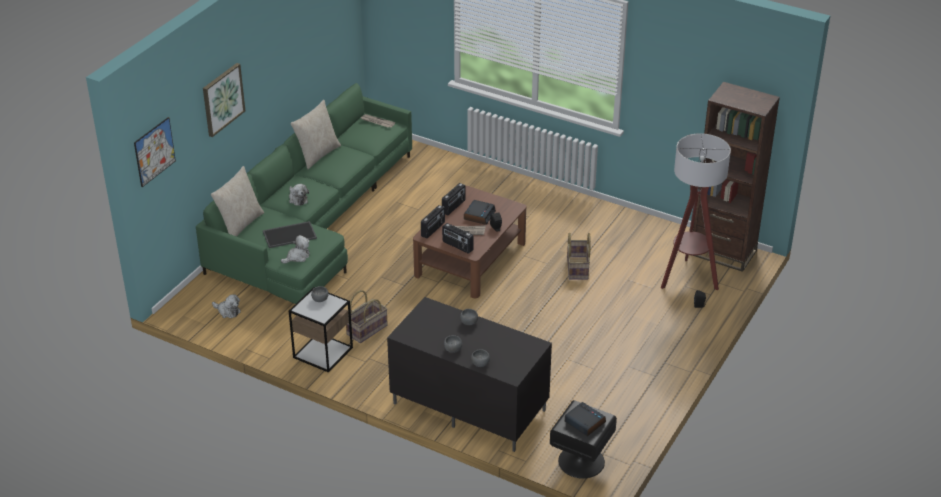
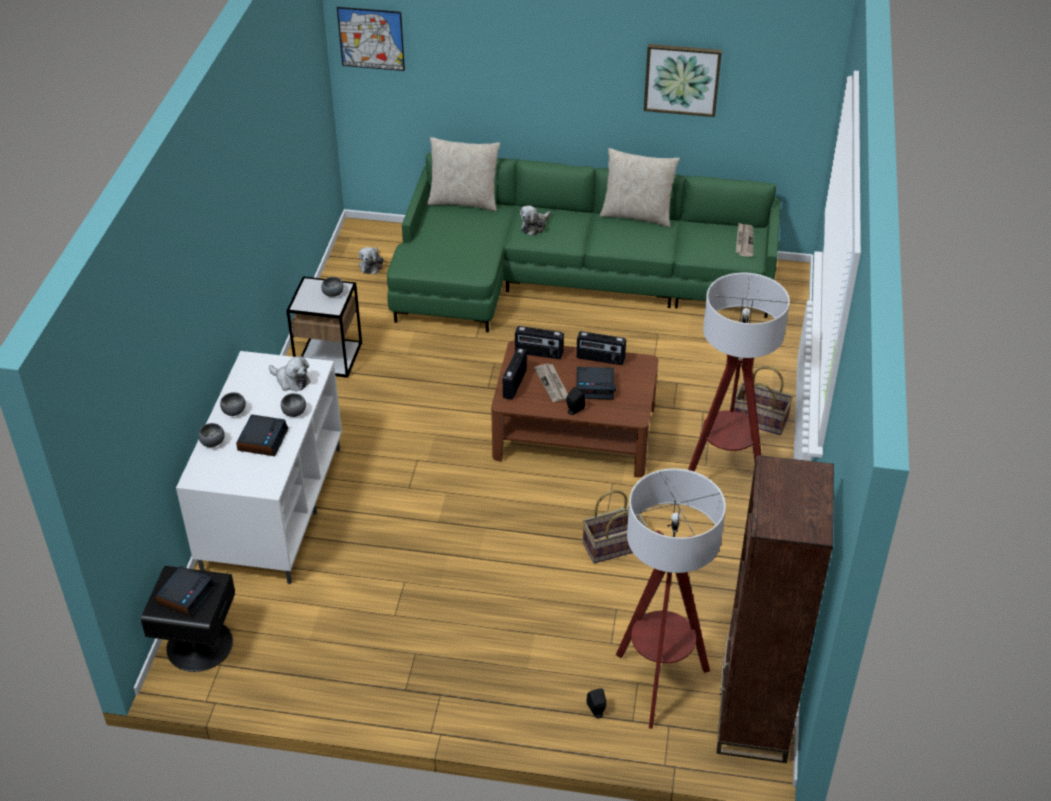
camera: 70 degrees right, 5 degrees up
(222, 99) = (506, 49): picture -> picture (682, 79)
(290, 234) = (463, 241): tray -> none
(297, 257) = (422, 259): plush toy -> plush toy (291, 381)
(366, 329) = (386, 379): basket -> basket (760, 419)
(467, 407) = (272, 506): black tv stand -> white tv stand
(489, 340) = (262, 440): none -> alarm clock
(542, 212) = (724, 477): none -> floor lamp

